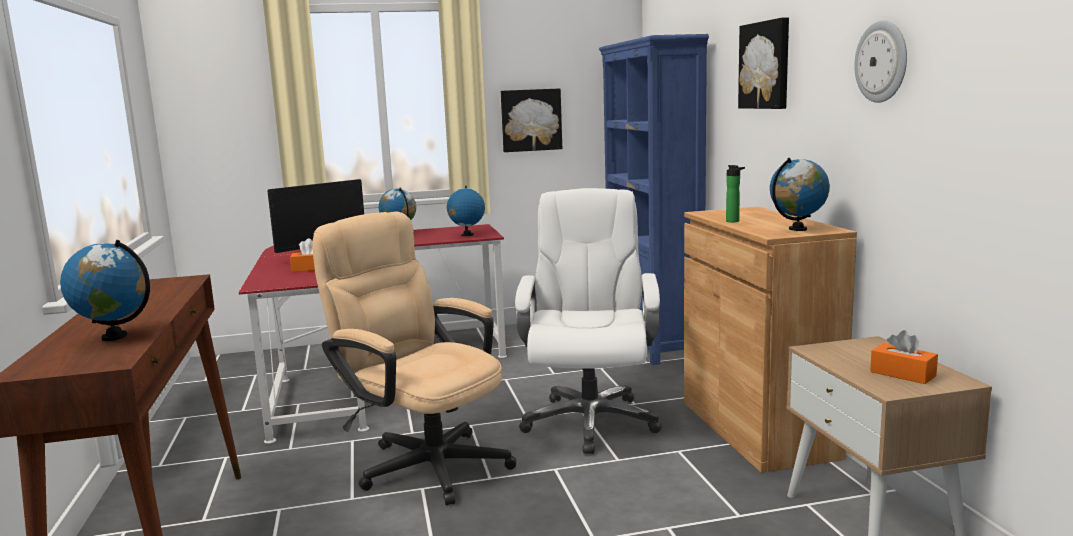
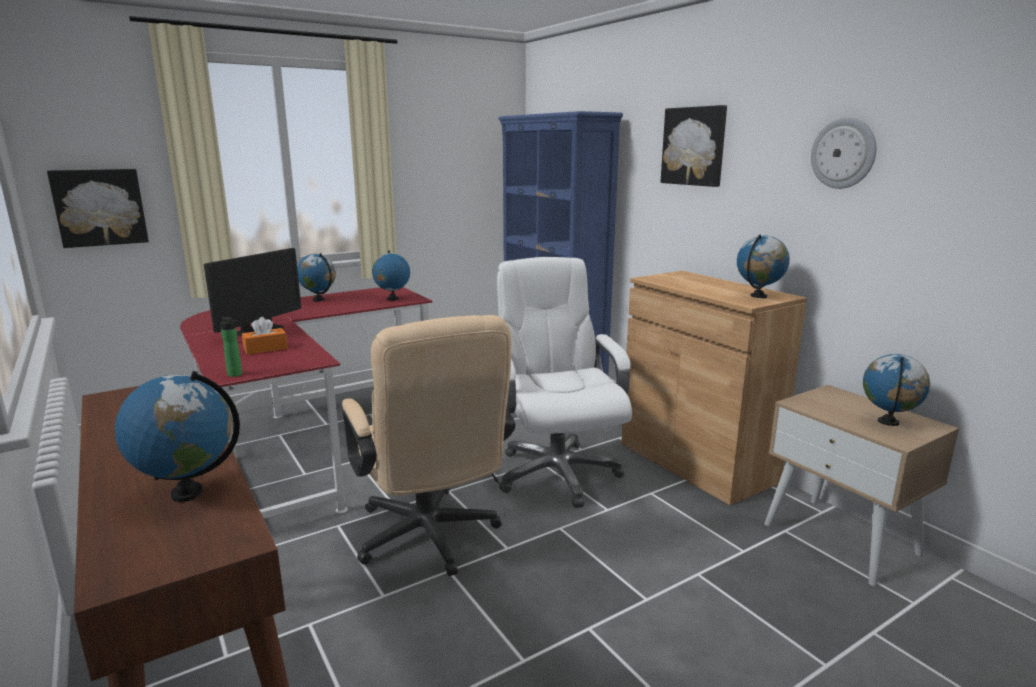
camera: 20 degrees left, 5 degrees up
(424, 462) = (430, 540): beige office chair -> beige office chair turned 135 degrees counterclockwise
(531, 120) = (431, 183): picture -> picture (100, 207)
(734, 221) = (692, 288): bottle -> bottle (236, 375)
(902, 374) = (888, 422): orange tissue box -> globe

